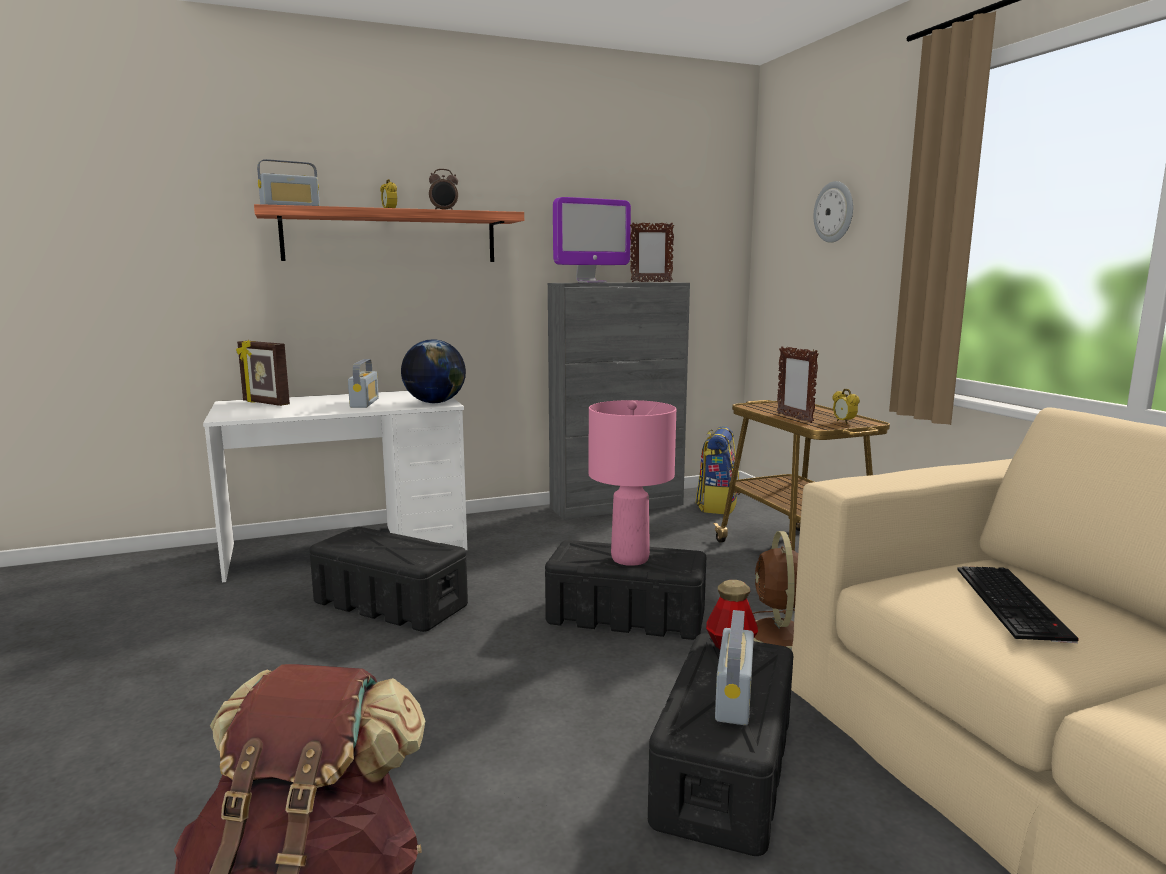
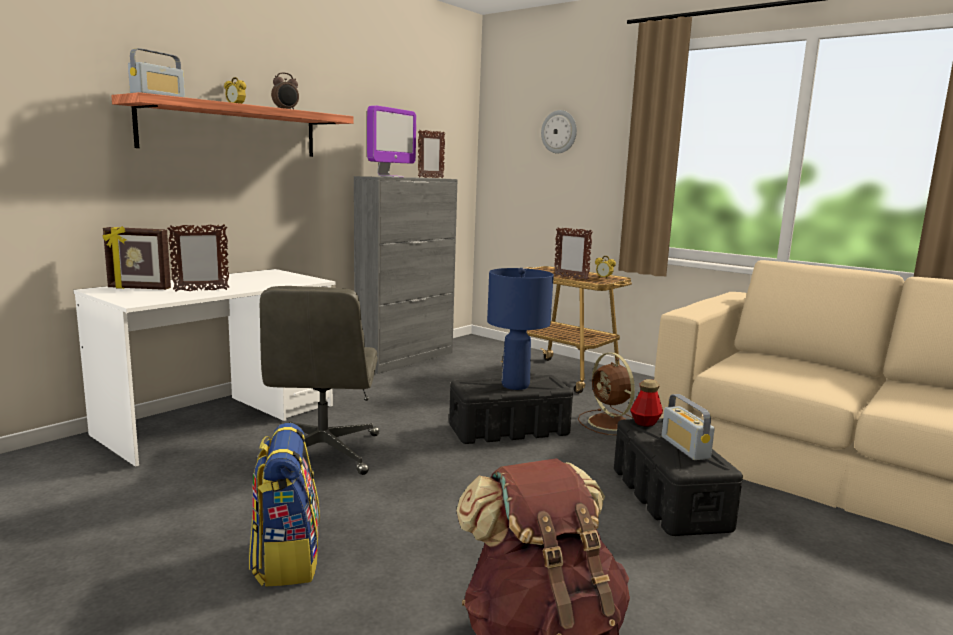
camera: 30 degrees left, 0 degrees up
(309, 408) = (201, 290): none -> picture frame
(364, 403) = (241, 283): radio -> none
(389, 603) = (323, 453): black storage box -> grey office chair
(434, 402) = (304, 280): globe -> none
(631, 558) = (516, 385): pink table lamp -> blue table lamp
(717, 506) = (476, 351): backpack -> backpack (286, 559)
(1014, 603) = (790, 369): keyboard -> none

